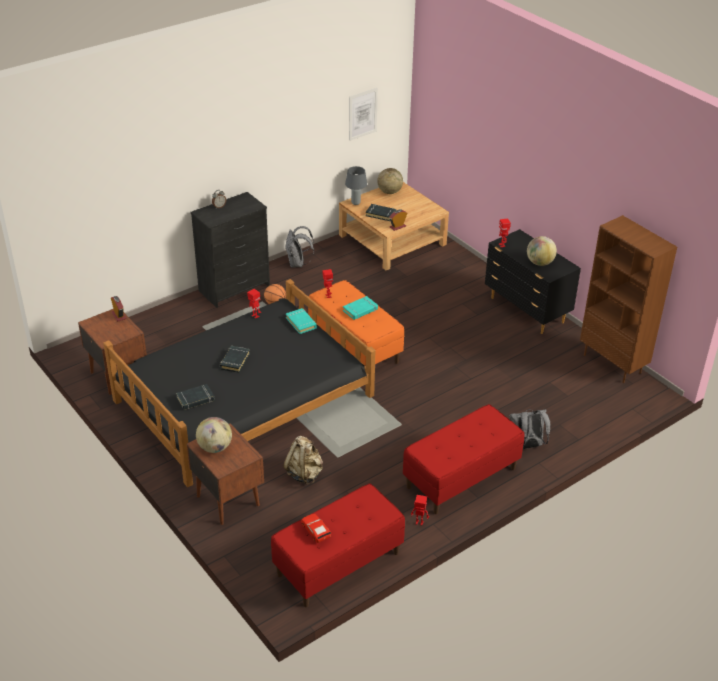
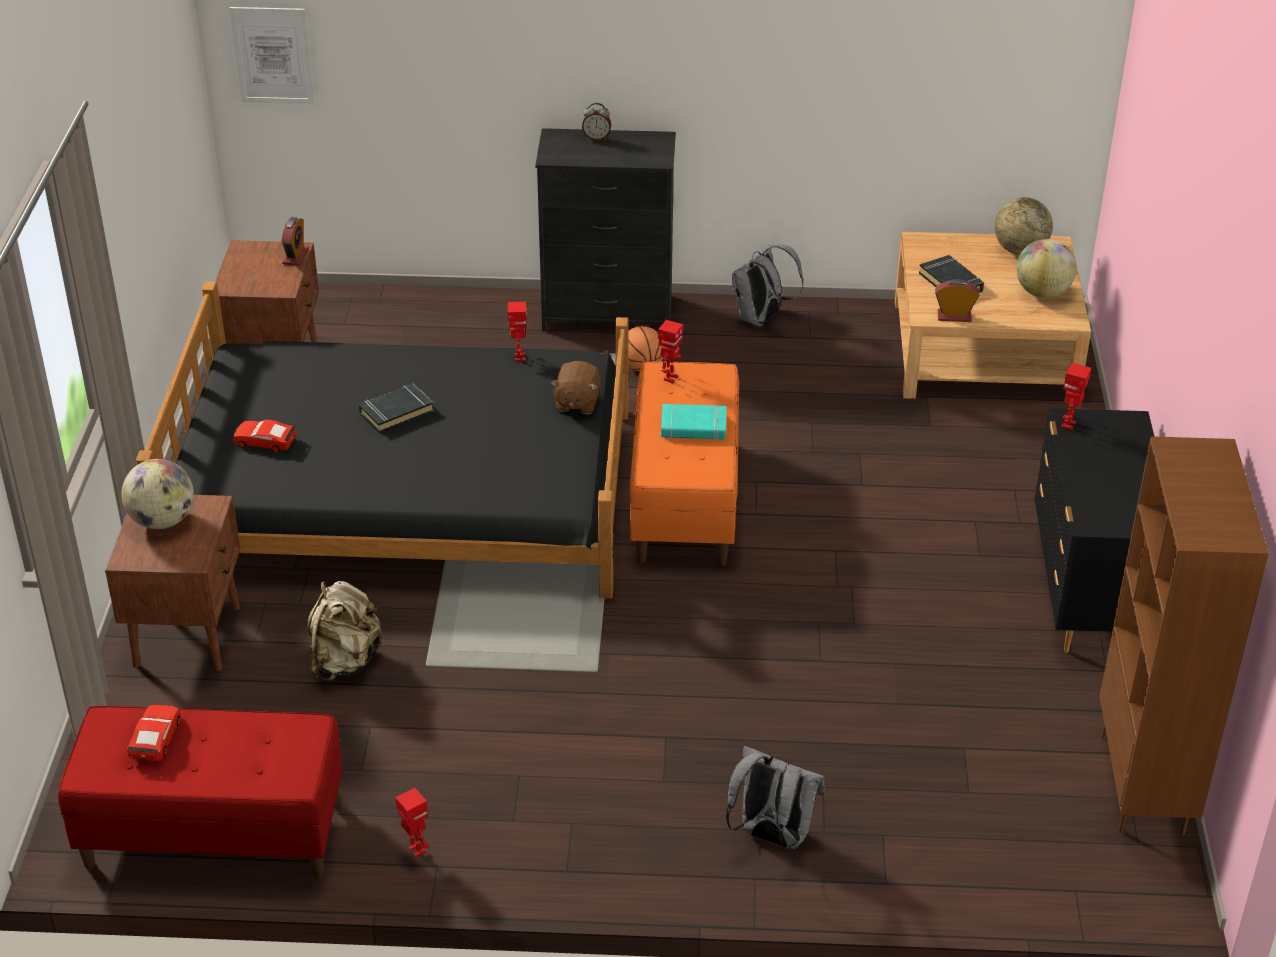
camera: 40 degrees right, 0 degrees up
(195, 399) = (265, 441): black book -> red toy car
(301, 323) = (576, 403): turquoise book -> brown plush toy
(355, 203) = (929, 244): grey table lamp -> none
(362, 114) = (985, 59): picture -> picture (272, 55)
(461, 478) = (581, 820): red bench -> none
(539, 263) = (1103, 491): globe -> globe (1042, 293)

